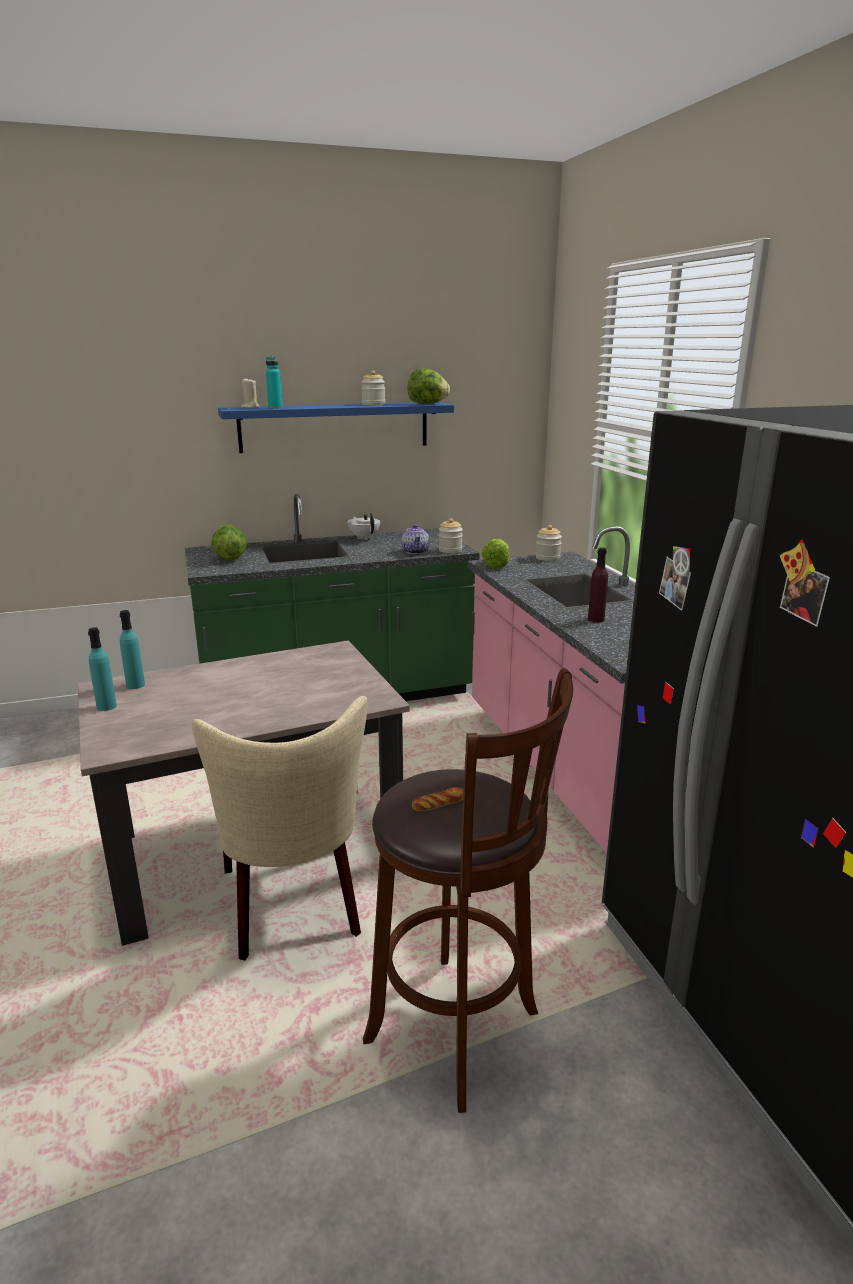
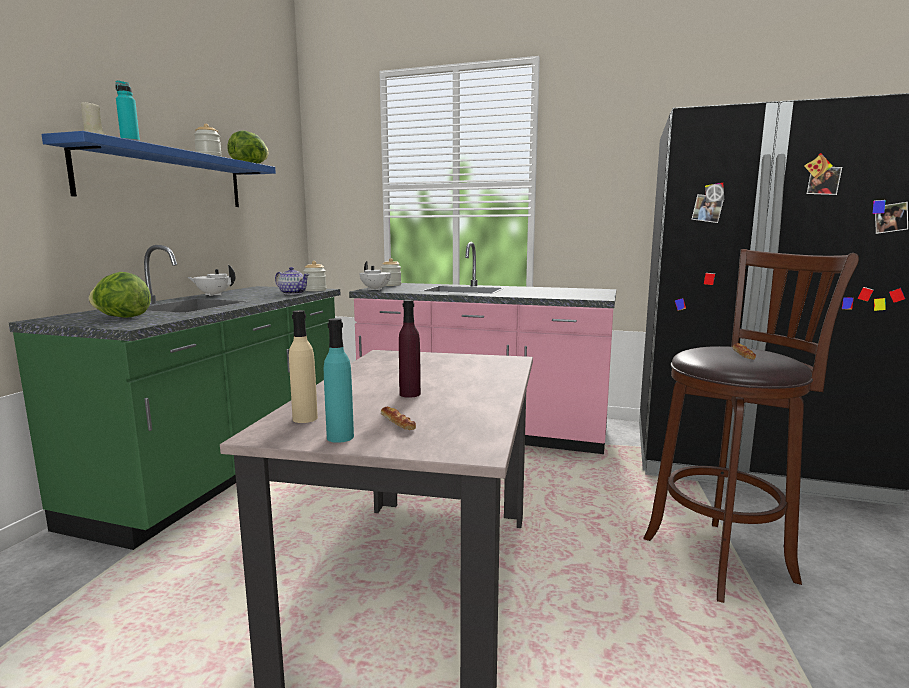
camera: 55 degrees left, 10 degrees down
(135, 685) = (305, 418): turquoise bottle -> beige bottle
(146, 713) = (397, 423): none -> bread
(294, 908) = (526, 587): beige chair -> none
(498, 564) = (375, 289): lettuce -> white teapot
(596, 619) = (523, 293): purple bottle -> purple bottle (410, 394)

